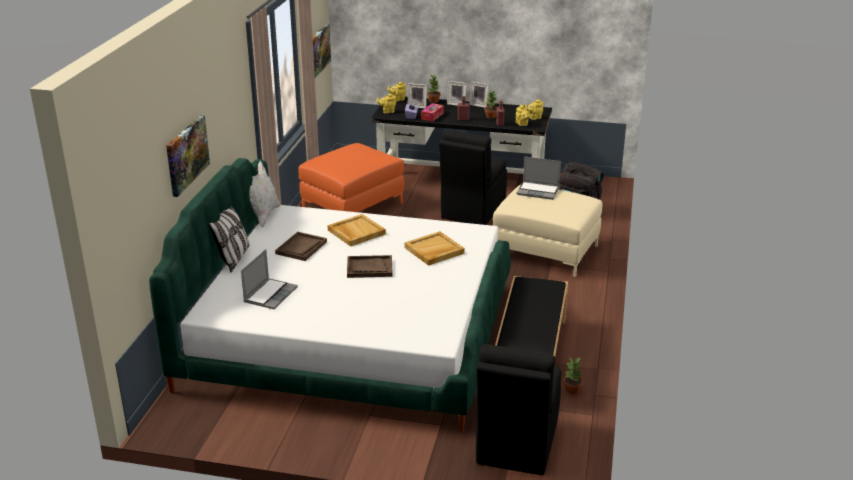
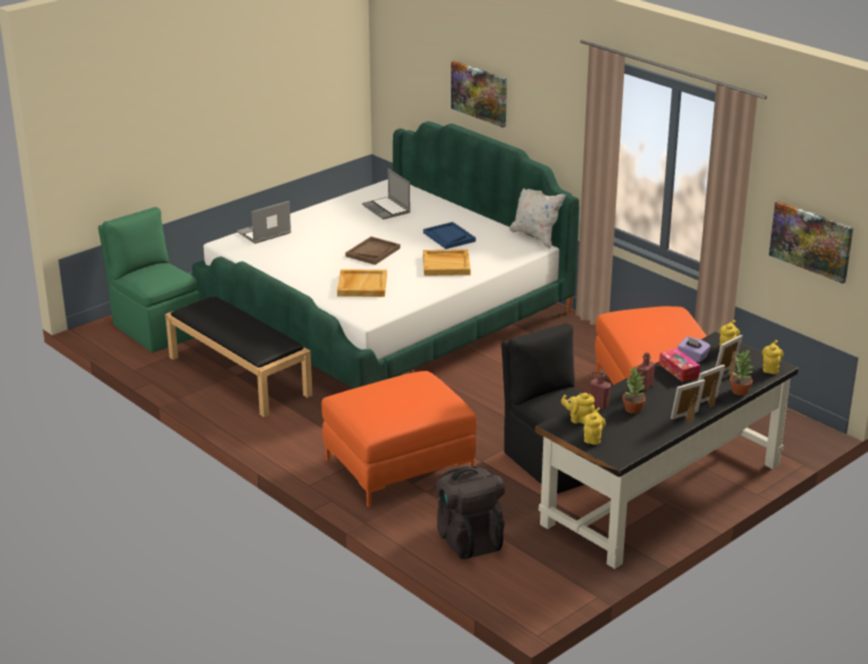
camera: 125 degrees right, 0 degrees up
(233, 258) = (467, 210): pillow -> none
(301, 248) = (449, 237): brown tray -> blue tray
(516, 444) = (156, 329): black chair -> green chair
(538, 191) = (428, 402): laptop -> laptop (264, 234)
(546, 251) = (399, 467): beige ottoman -> orange ottoman
(572, 390) = (172, 375): potted plant -> none

